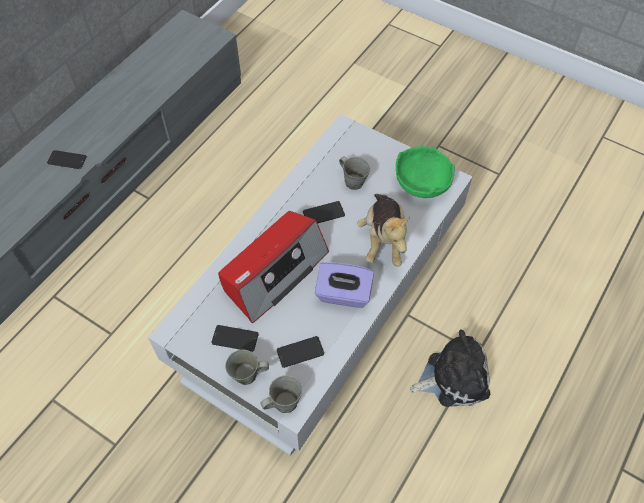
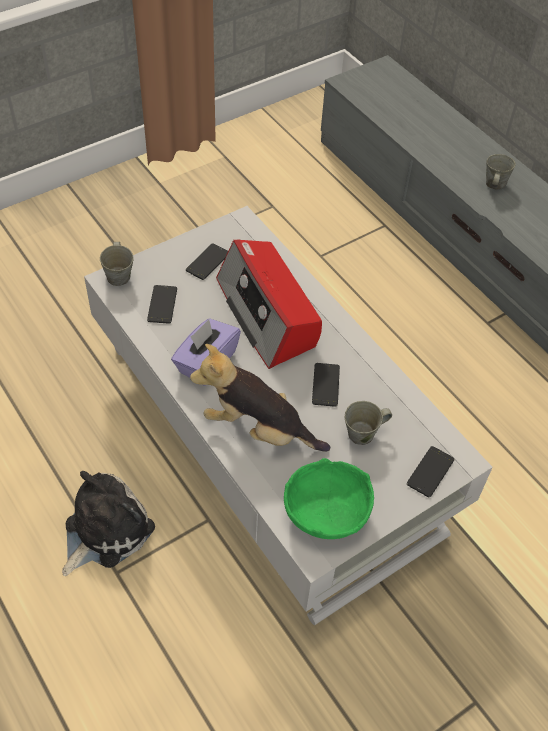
camera: 110 degrees right, 5 degrees down
(67, 160) = (515, 210): phone -> phone (430, 472)
(247, 375) = (164, 259): grey mug -> grey mug (494, 184)
(453, 377) = (104, 530): plush toy -> plush toy turned 150 degrees counterclockwise

